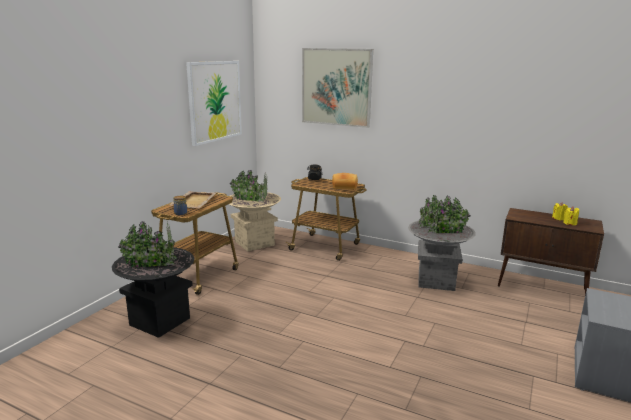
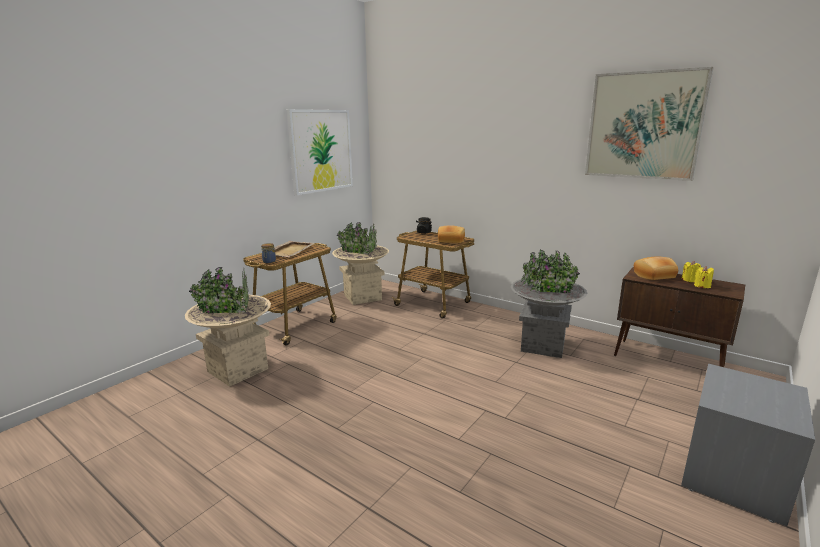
camera: 10 degrees right, 0 degrees up
(160, 321) = (238, 370): black planter -> beige planter
(336, 87) = (447, 135): picture -> picture (643, 126)
(530, 216) = (654, 276): none -> bread

